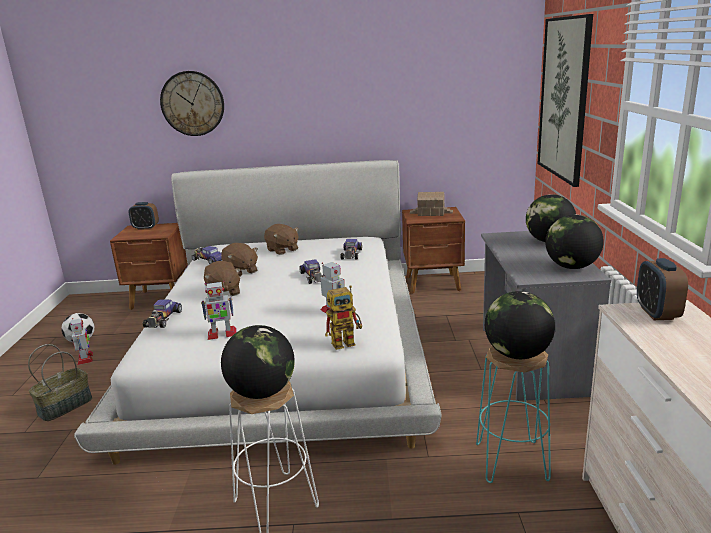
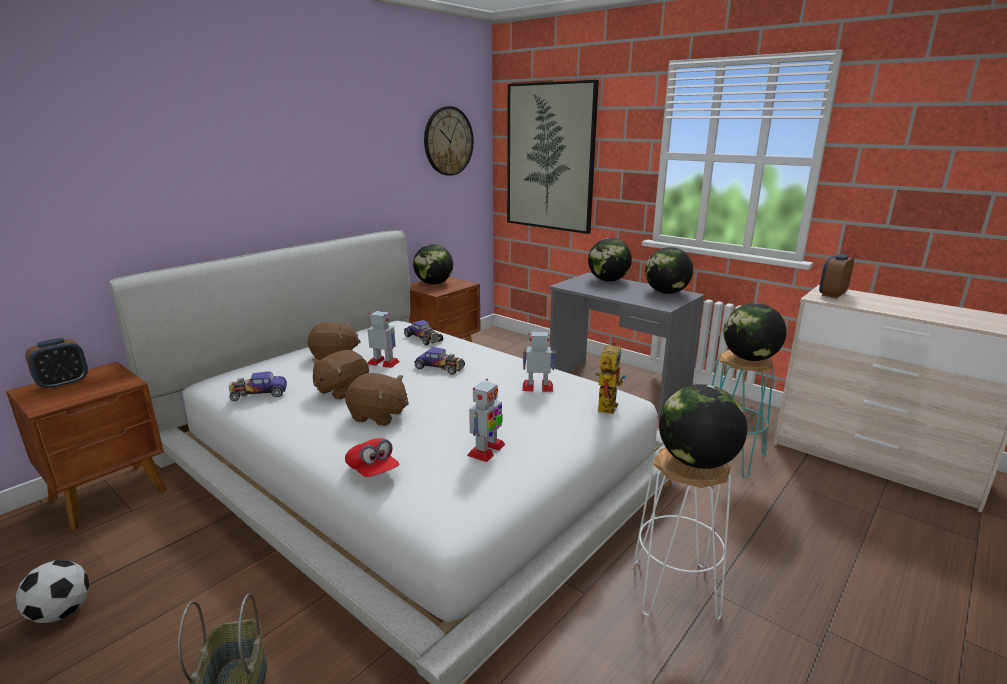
camera: 50 degrees left, 0 degrees up
(85, 358) = (128, 626): toy robot -> toy robot (384, 363)
(163, 319) = (373, 470): toy car -> red cap
(192, 103) = (122, 165): wall clock -> wall clock (448, 141)
(240, 271) = (341, 390): brown plush toy -> brown plush toy turned 120 degrees clockwise
(431, 212) = (434, 283): toy house -> globe
(657, 313) = (832, 294): alarm clock -> alarm clock turned 90 degrees clockwise

